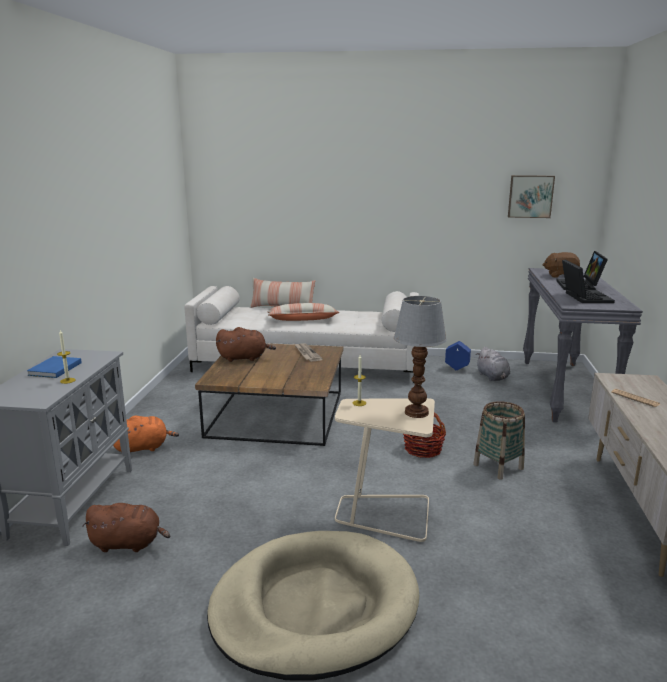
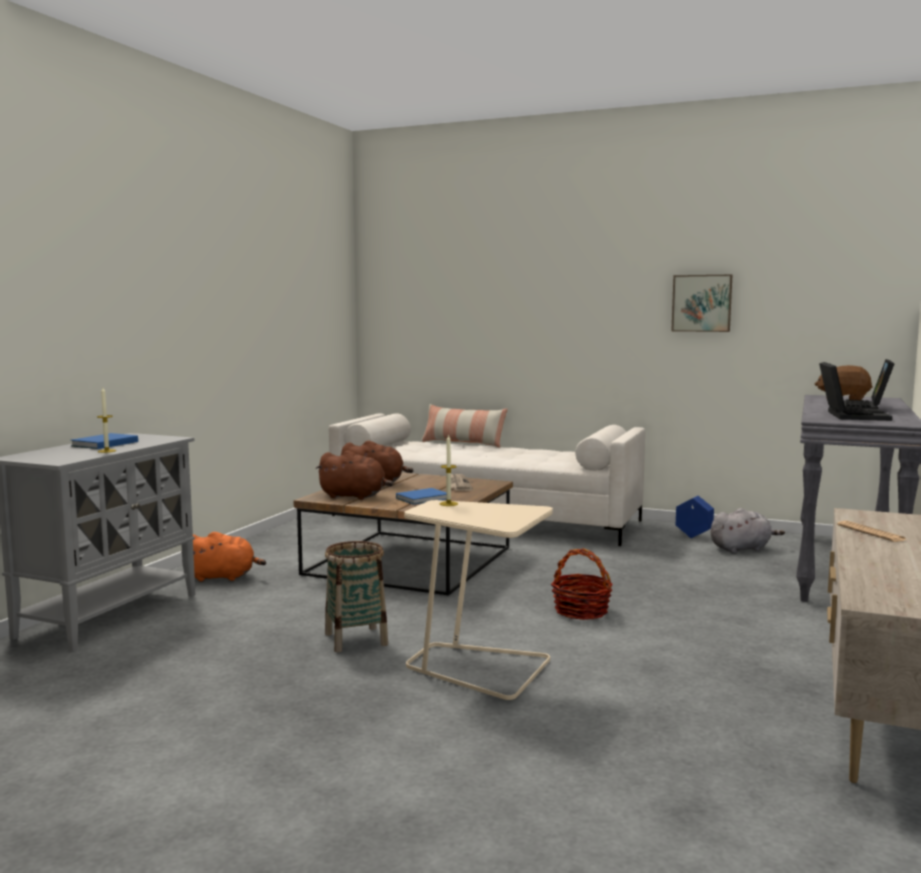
camera: 15 degrees right, 10 degrees down
(129, 544) = (140, 658): brown plush toy -> brown plush toy (355, 496)
(293, 373) = (424, 498): none -> blue book
(302, 320) = (477, 454): pillow -> none
(314, 607) = (315, 743): beige dog bed -> none
(416, 413) = (514, 515): table lamp -> none
(493, 377) = (742, 549): grey plush toy -> grey plush toy turned 105 degrees counterclockwise
(498, 467) = (679, 638): basket -> basket (356, 639)
(530, 196) = (804, 292): picture -> picture (701, 303)

